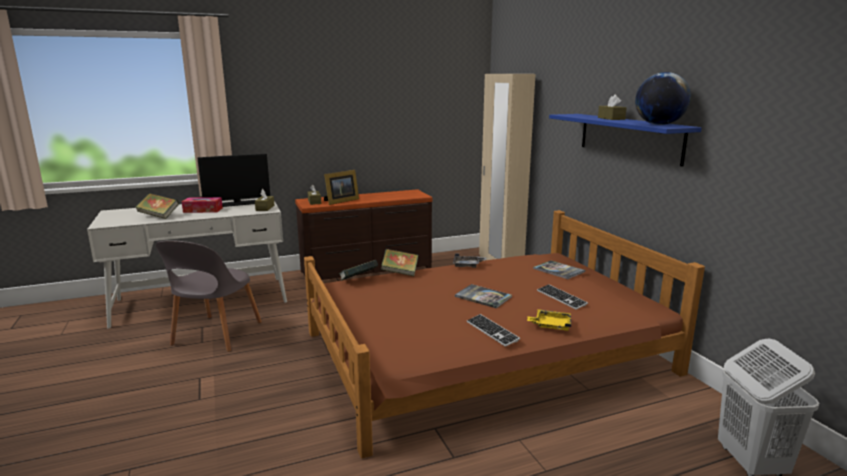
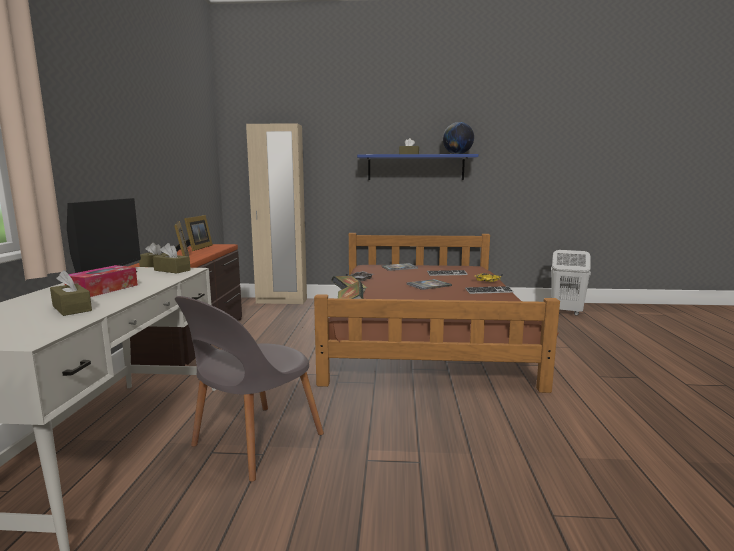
camera: 65 degrees left, 5 degrees down
(159, 216) = (72, 308): book -> brown tissue box
(215, 335) = (254, 442): grey chair -> grey chair turned 90 degrees clockwise
(396, 193) = (197, 248): none -> picture frame

